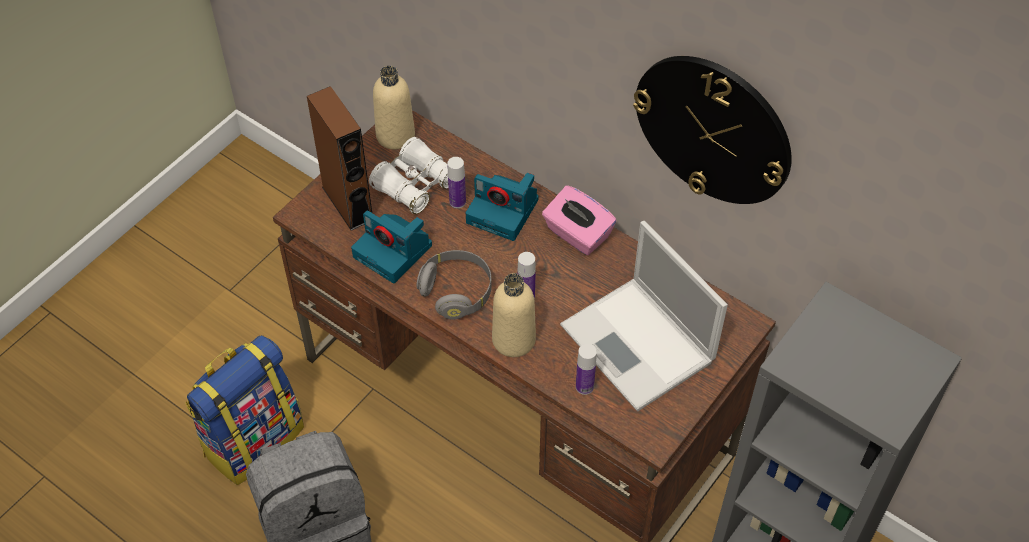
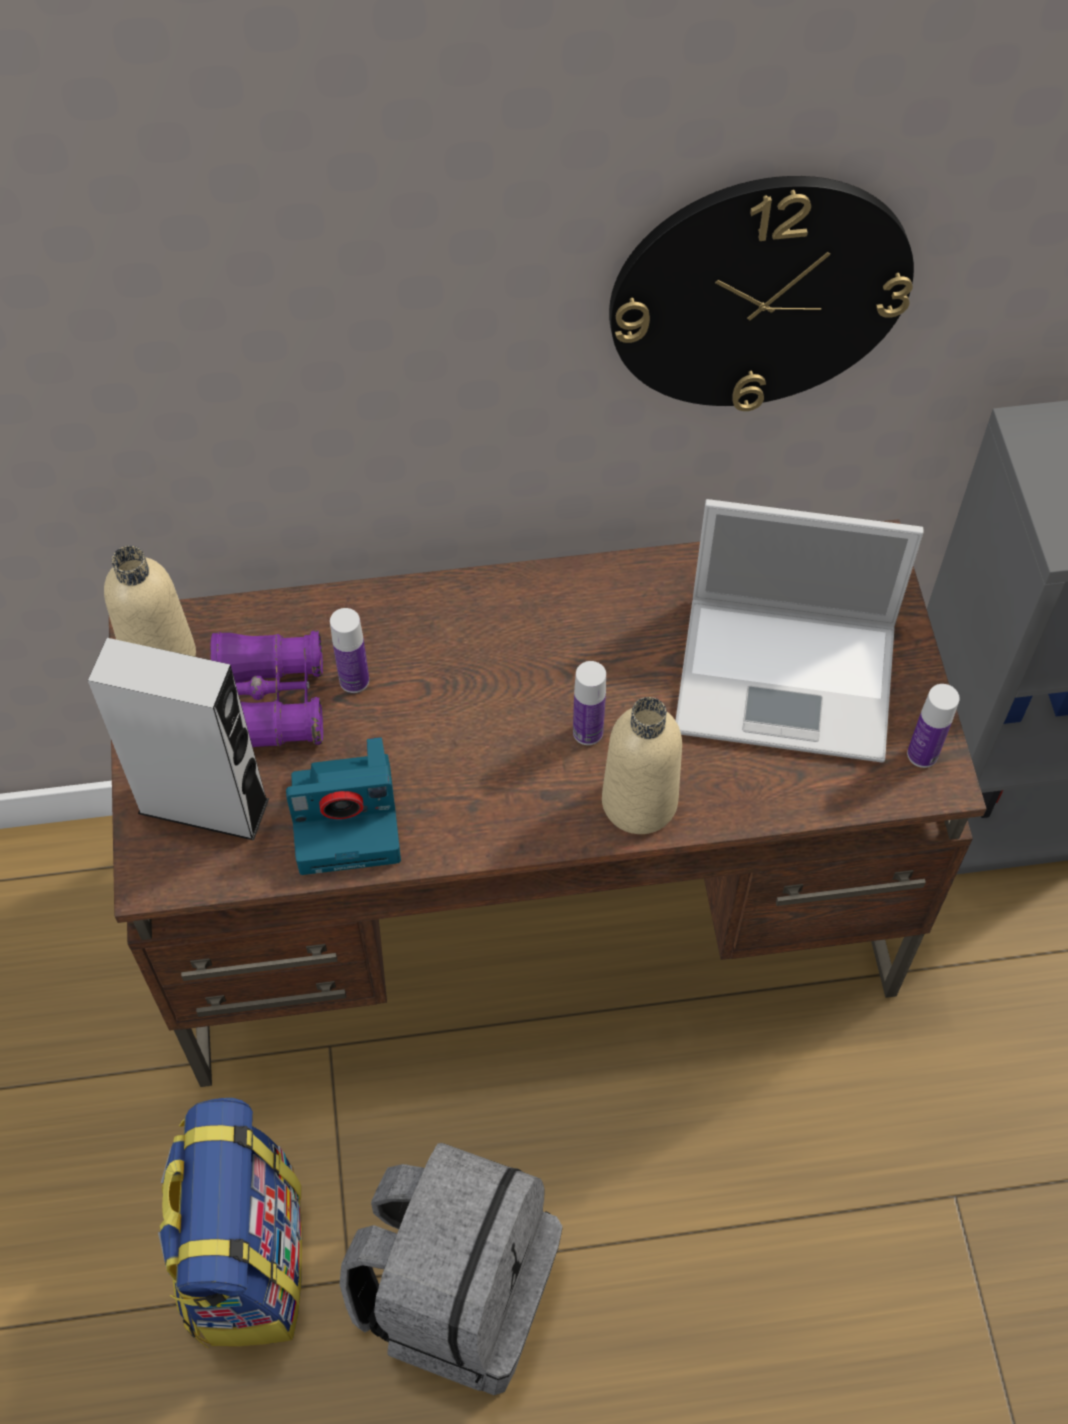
camera: 45 degrees left, 5 degrees up
(347, 203) = (204, 806): brown speaker -> grey speaker
(415, 185) = (269, 704): white binoculars -> purple binoculars
(457, 292) = (496, 802): grey headphones -> none
(504, 211) = (430, 643): camera -> none
(577, 234) = (557, 599): pink tissue box -> none
(584, 386) = (790, 786): bottle -> bottle (922, 754)

